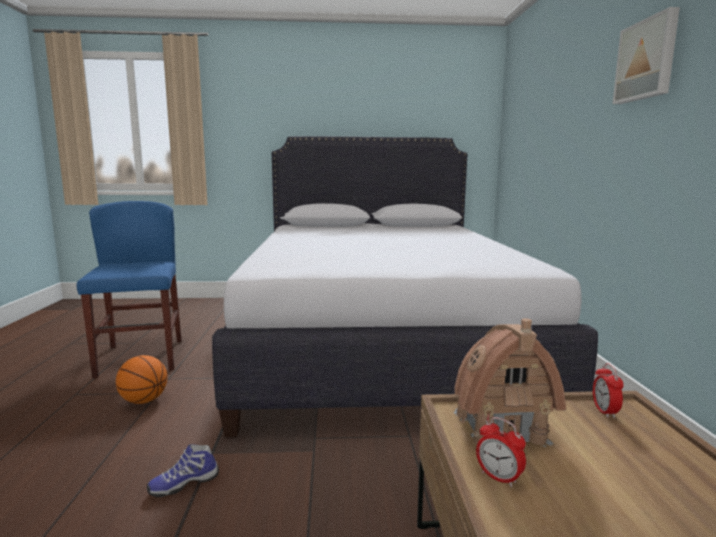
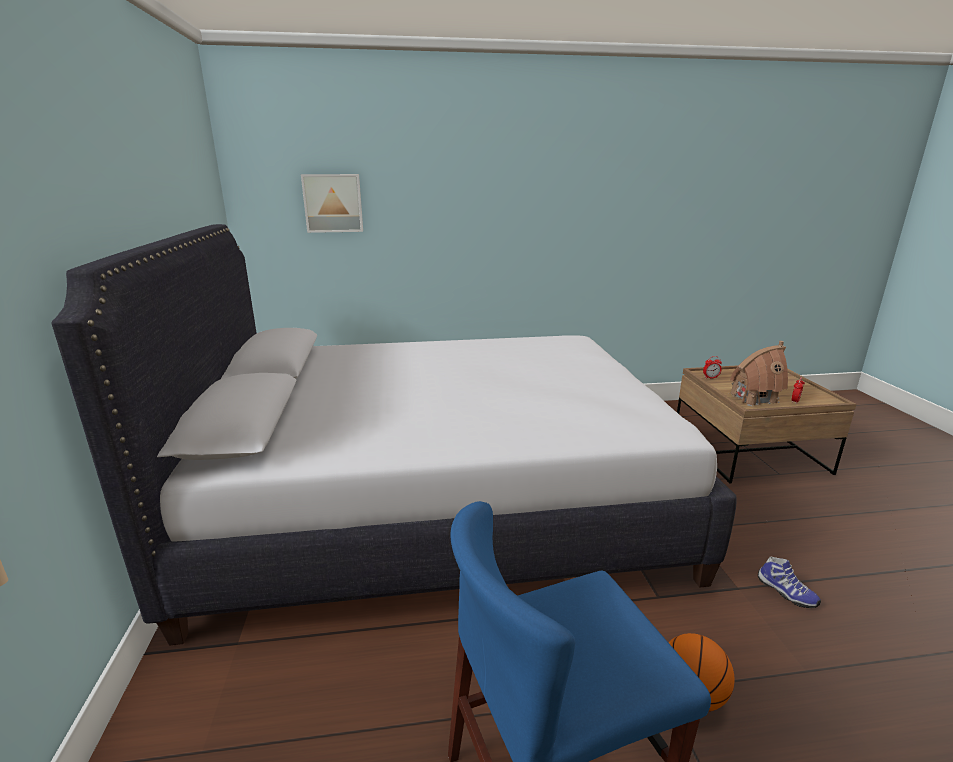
camera: 95 degrees left, 10 degrees up
(647, 60) = (537, 177): picture -> picture (333, 203)

